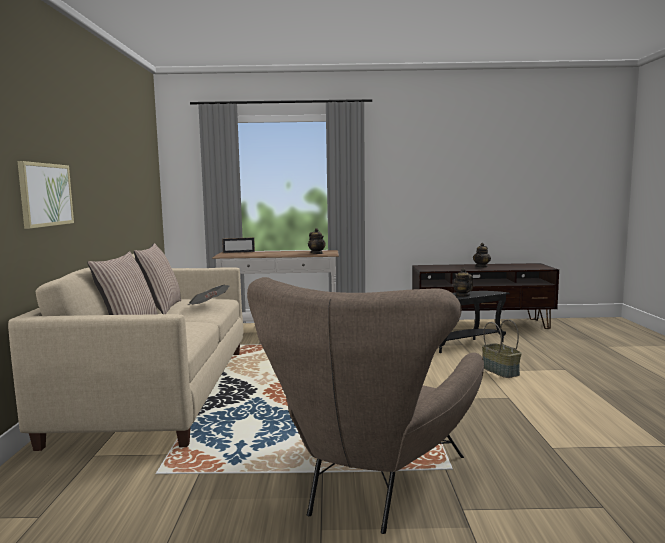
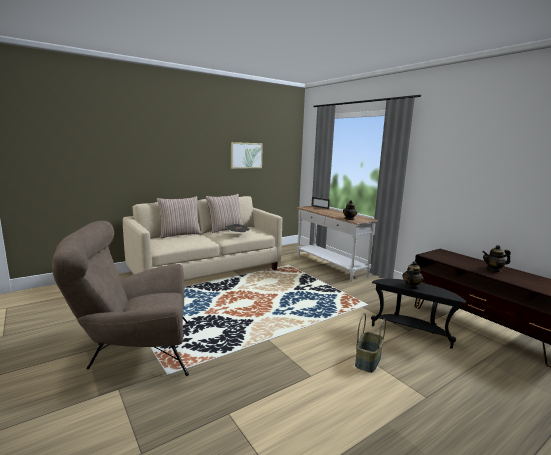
camera: 55 degrees right, 5 degrees up
(45, 194) = (167, 164): picture -> picture (246, 155)

